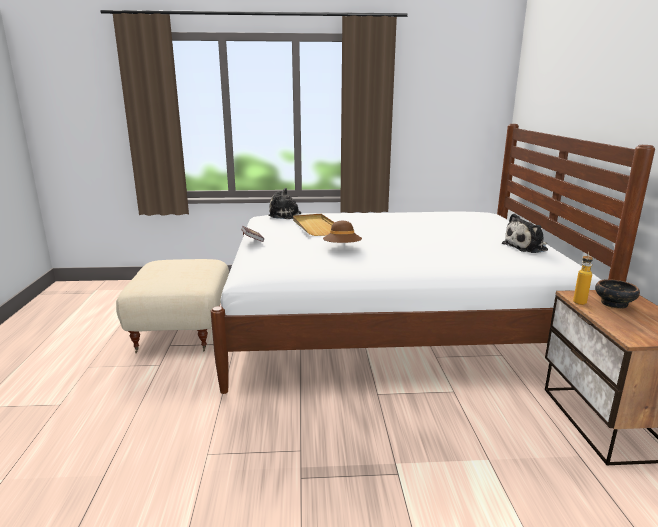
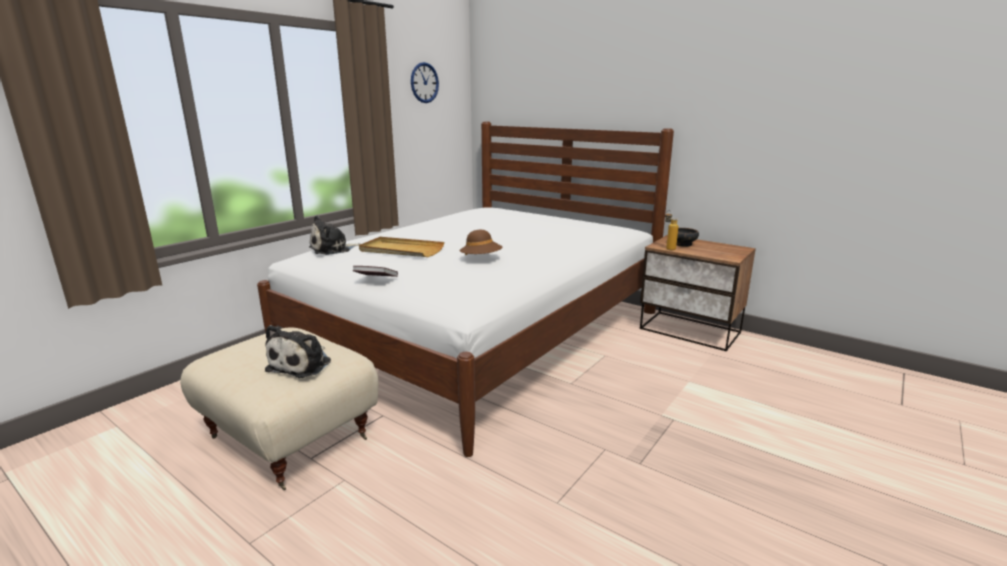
camera: 50 degrees left, 0 degrees up
(448, 83) = (424, 82): none -> wall clock
(527, 247) = (581, 223): plush toy -> plush toy (302, 364)

